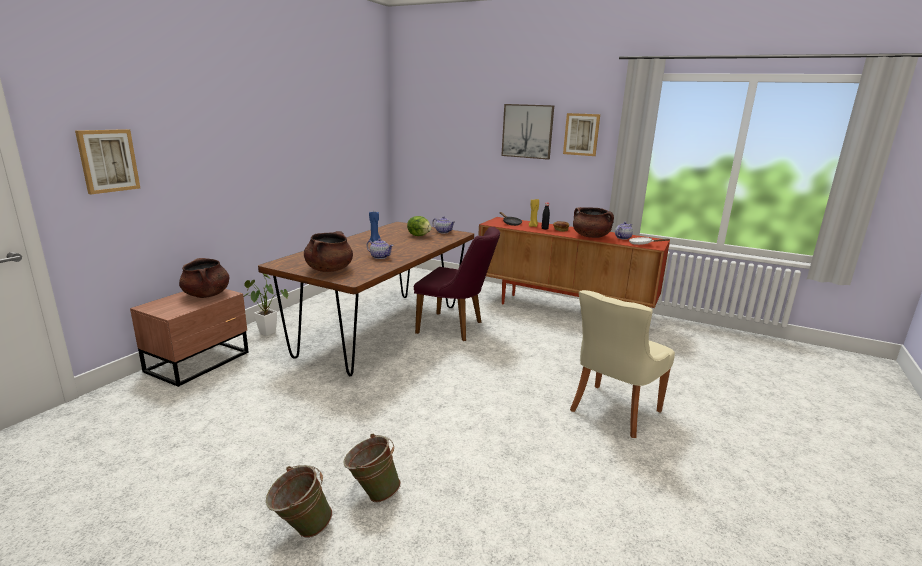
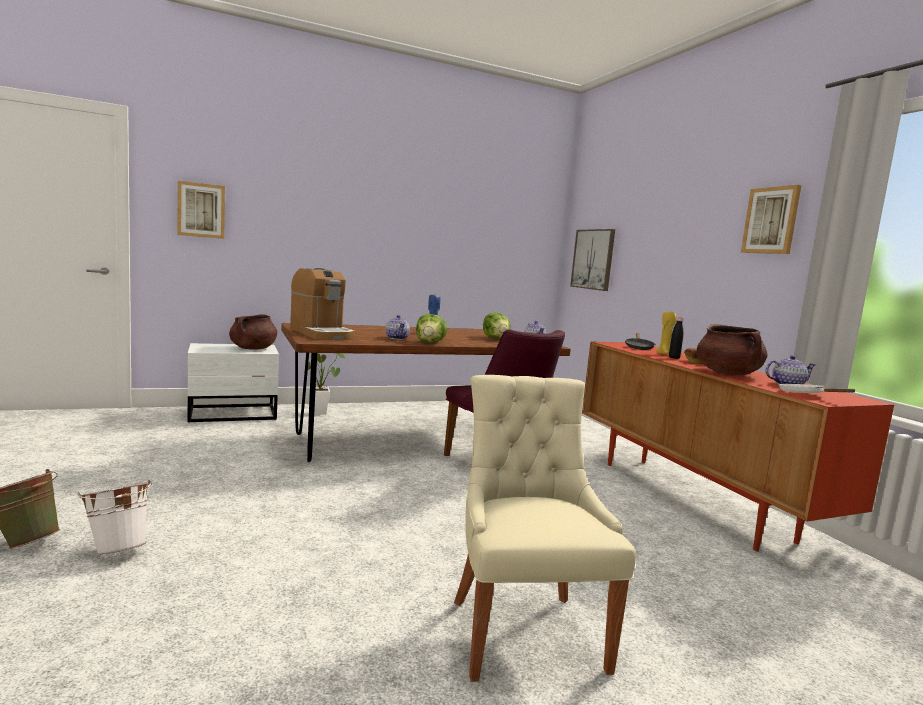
camera: 40 degrees right, 10 degrees down
(200, 362) = (234, 414): brown nightstand -> white nightstand
(329, 269) = (322, 334): brown cooking pot -> coffee machine
(372, 493) = (118, 549): green bucket -> white bucket
(408, 255) = (430, 343): none -> lettuce
(527, 131) = (700, 222): picture -> picture (593, 259)
(613, 412) = (524, 630): beige chair -> beige chair turned 90 degrees clockwise

